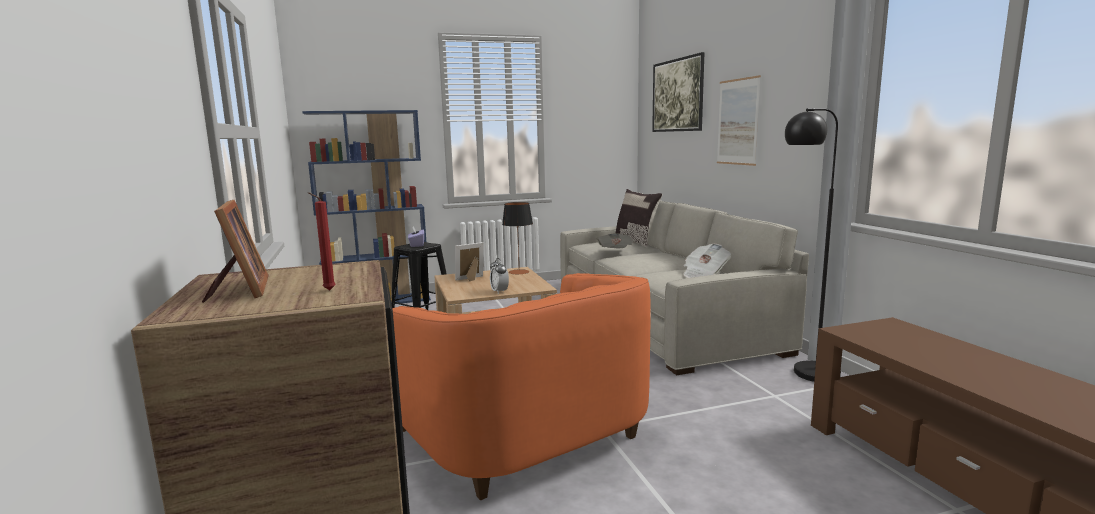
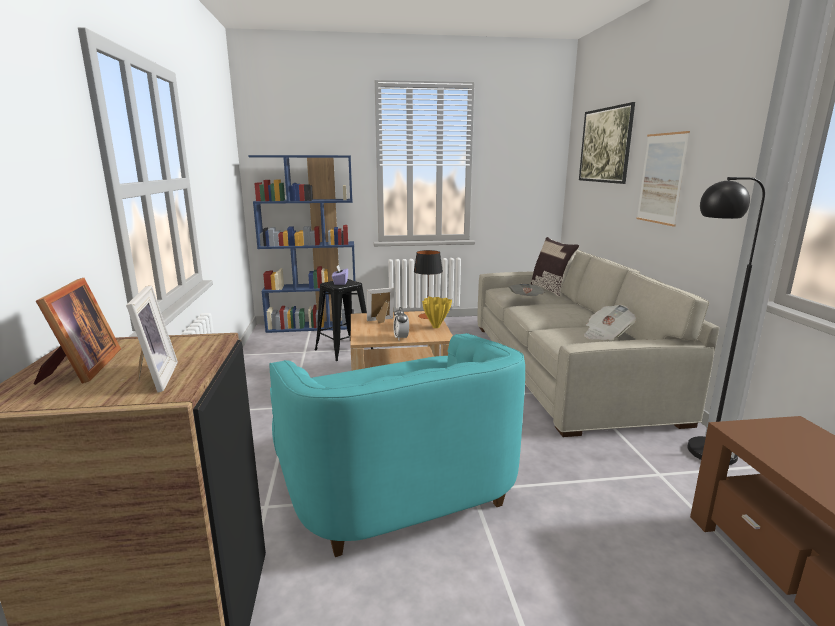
camera: 10 degrees right, 5 degrees up
(327, 290) = (153, 378): red candle -> picture frame
(522, 432) = (396, 484): orange armchair -> turquoise armchair
(532, 280) = (436, 327): none -> yellow vase

